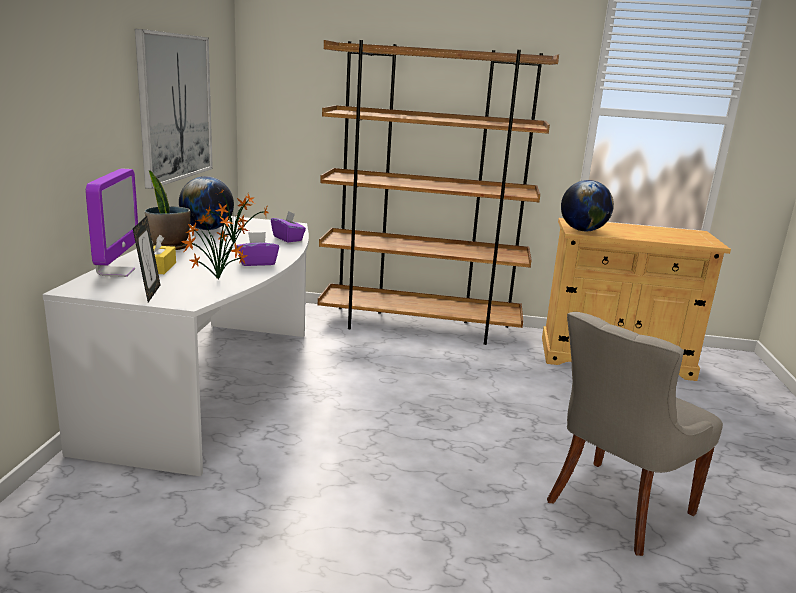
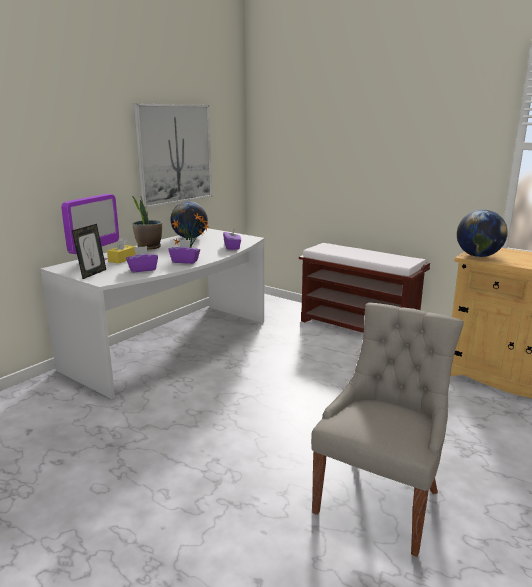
camera: 30 degrees right, 0 degrees up
(216, 279) = (142, 269): potted plant -> purple tissue box
(420, 326) = (358, 327): brown bookcase -> brown bench
(616, 507) = (380, 500): grey chair -> grey chair turned 135 degrees clockwise

